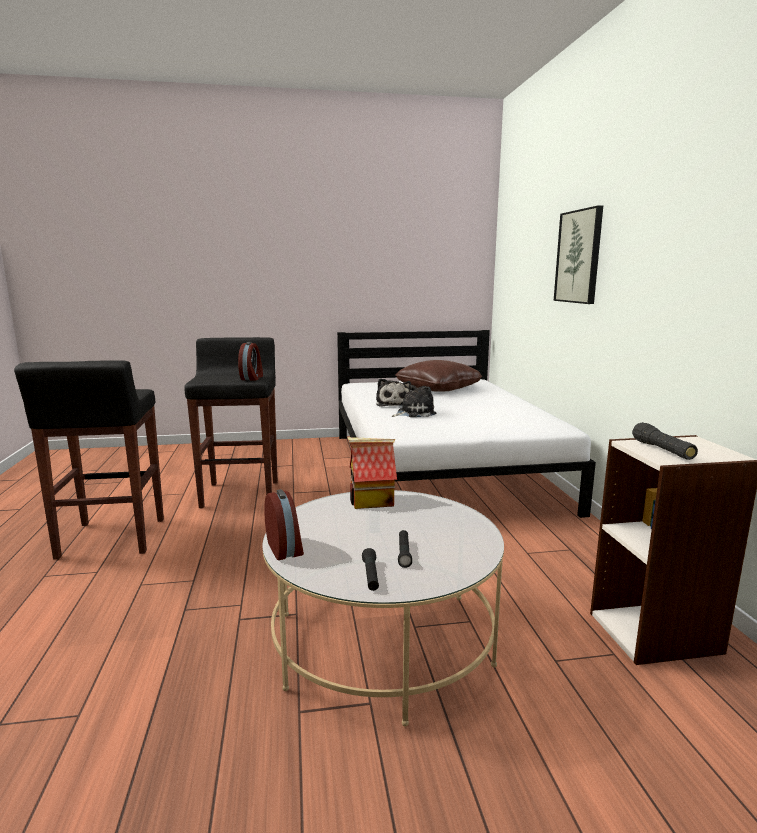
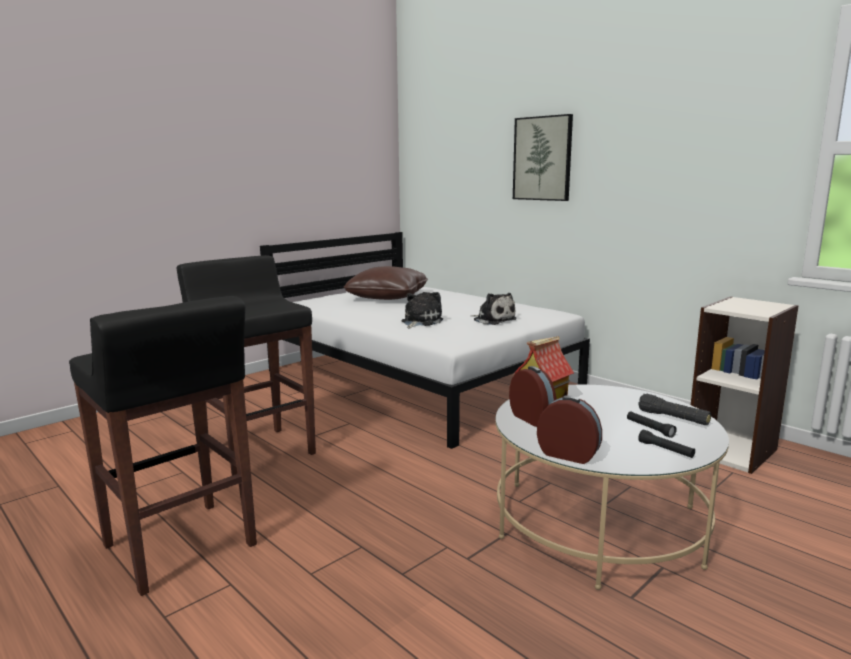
camera: 35 degrees left, 0 degrees up
(252, 378) = (280, 305): alarm clock -> alarm clock (533, 418)
(393, 403) = (379, 316): plush toy -> plush toy (493, 320)
(662, 450) = (745, 308): black flashlight -> black flashlight (673, 418)

